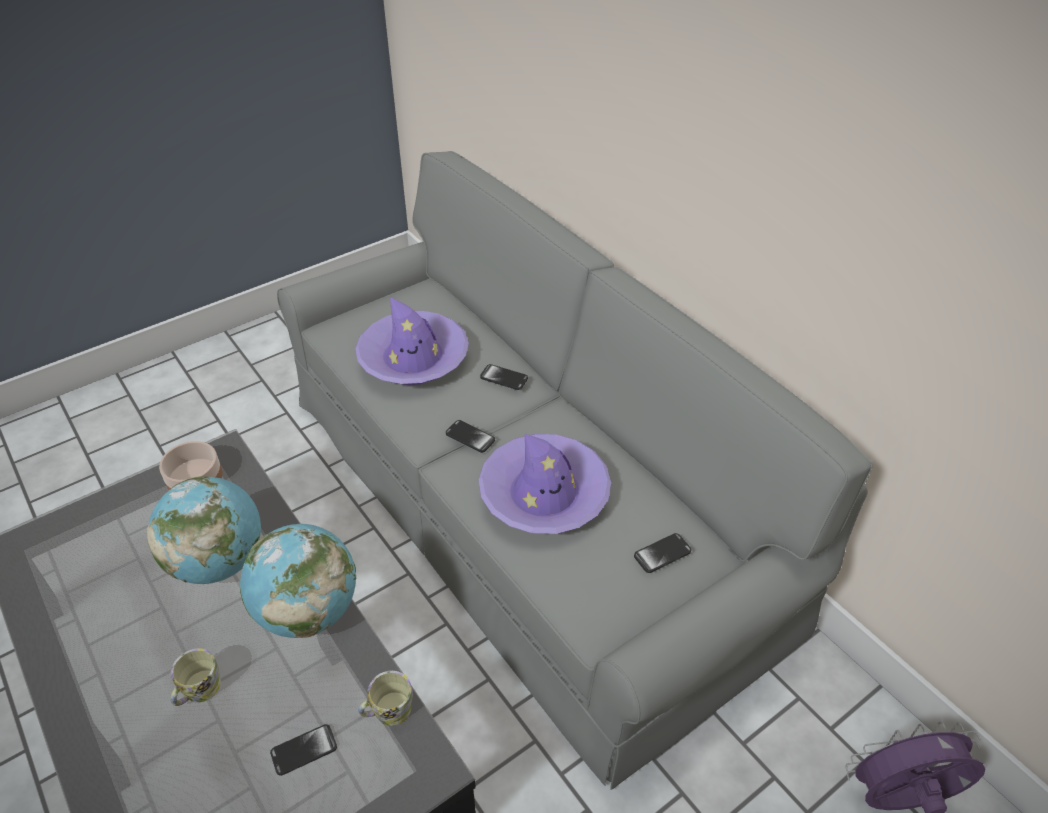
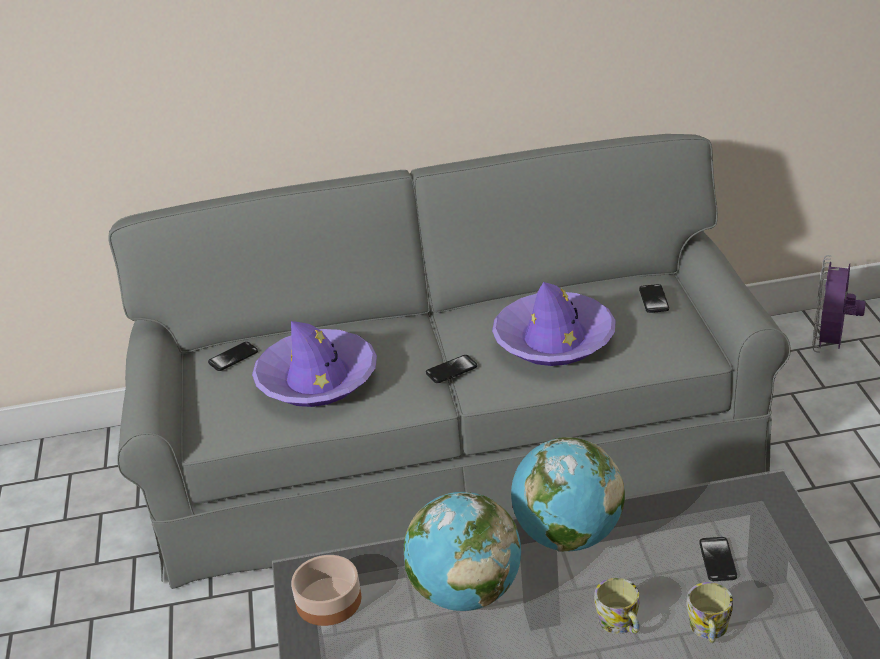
camera: 60 degrees left, 10 degrees down
(387, 711) = (701, 503): mug -> mug (709, 630)
(504, 378) = (392, 332): phone -> phone (233, 357)

